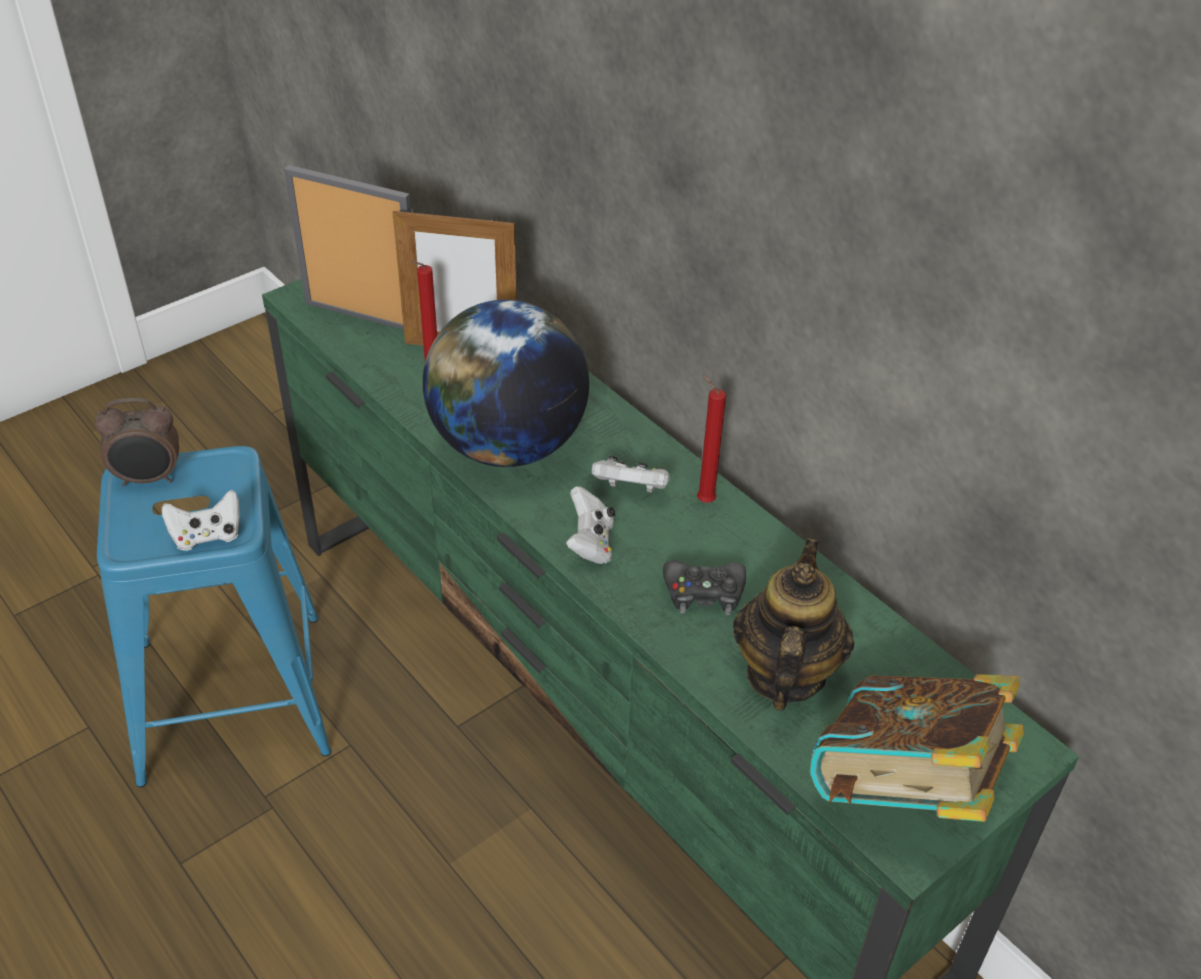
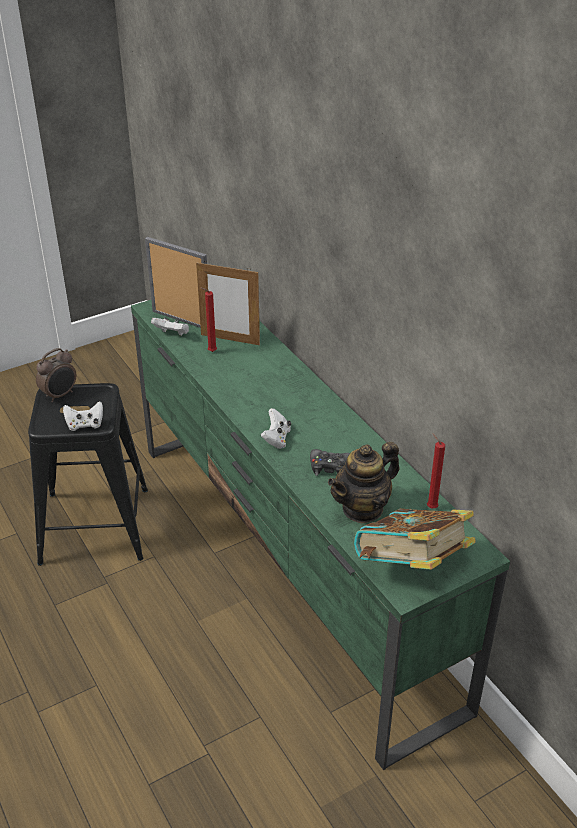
camera: 10 degrees right, 5 degrees down
(149, 479) = (60, 395): alarm clock -> alarm clock turned 45 degrees counterclockwise
(231, 697) = (94, 526): blue stool -> black stool
(507, 446) = (244, 389): globe -> none
(631, 490) = (304, 415): white game controller -> white game controller (172, 334)
(703, 500) = (341, 423): red candle -> red candle (430, 507)
(784, 674) = (362, 508): teapot -> teapot turned 150 degrees counterclockwise

